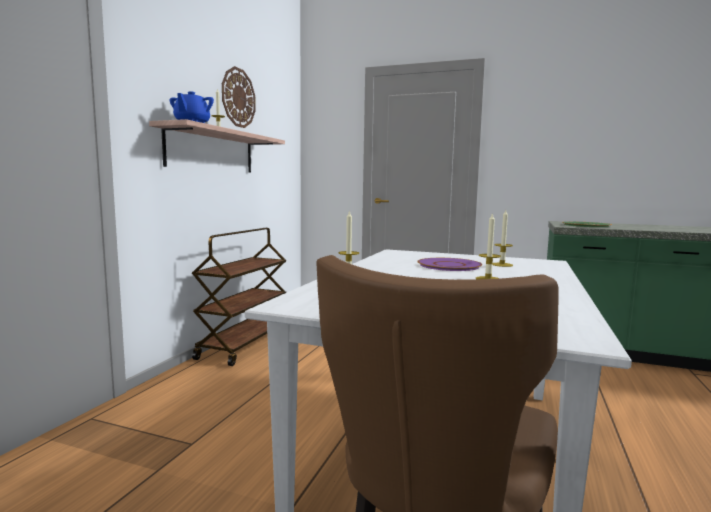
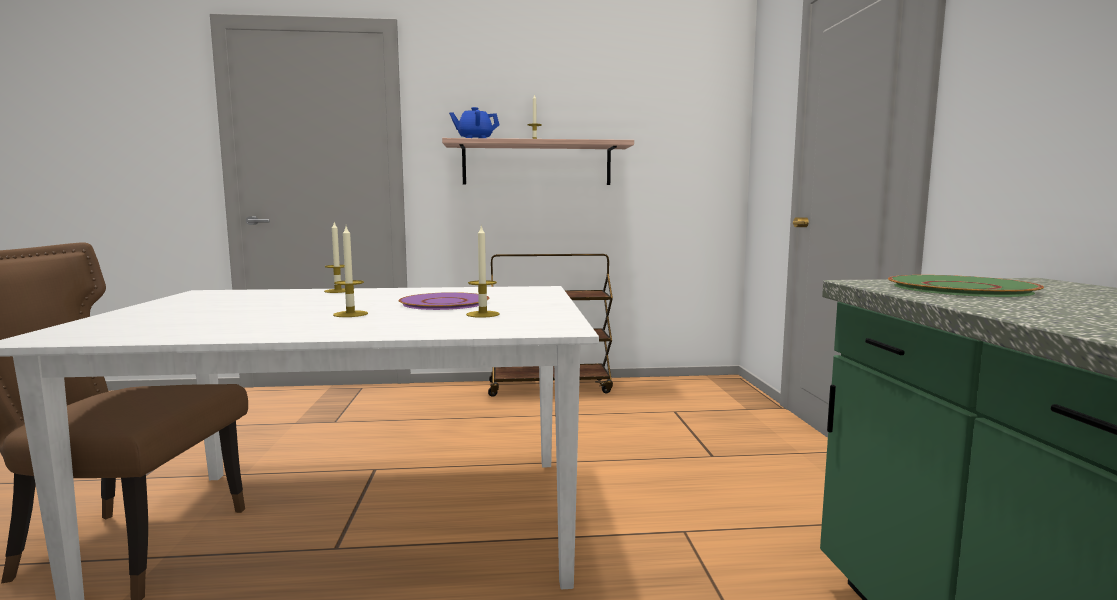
camera: 65 degrees right, 0 degrees up
(238, 98) = (589, 96): wall clock -> none

